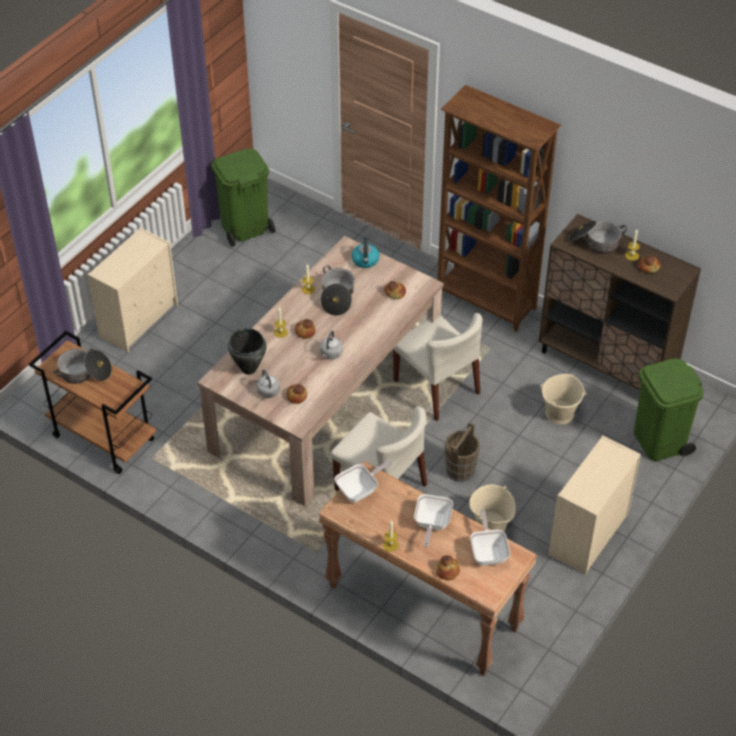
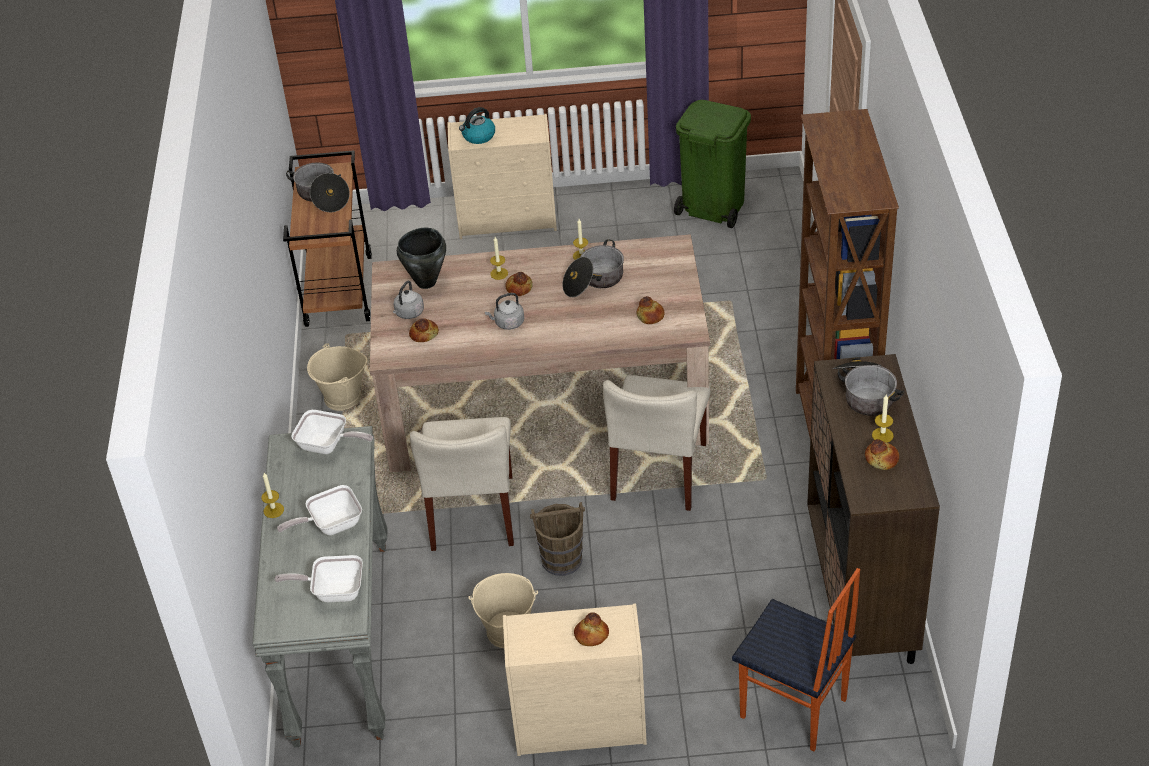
camera: 55 degrees right, 5 degrees down
(365, 260) = (671, 269): kettle -> kettle (478, 136)
(421, 608) = (340, 641): brown console table -> grey console table
(448, 571) = (276, 574): bread -> bread (591, 635)
(488, 552) = (333, 591): frying pan -> frying pan turned 135 degrees counterclockwise
(560, 413) = (736, 594): beige bucket -> beige bucket (342, 398)
(659, 441) = (793, 710): green trash can -> chair

